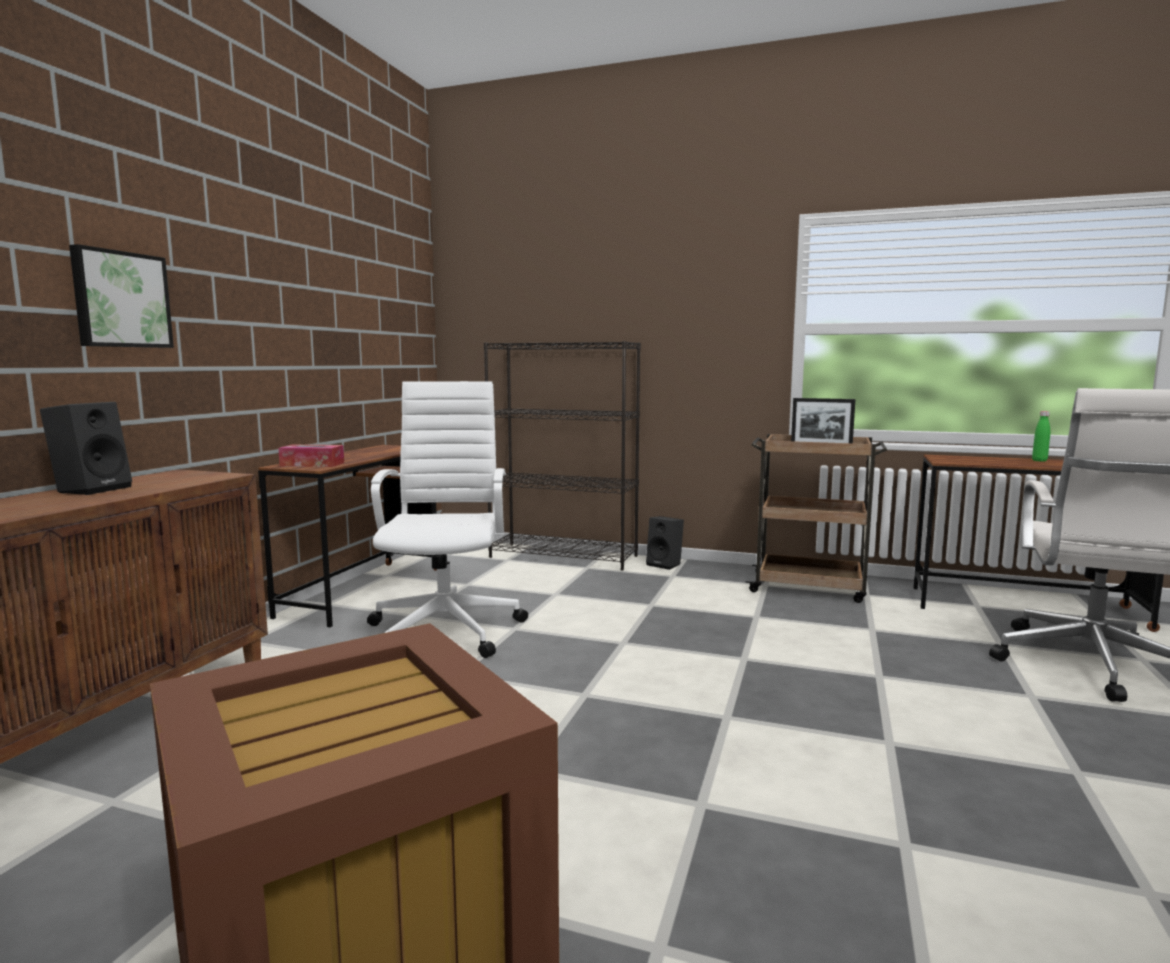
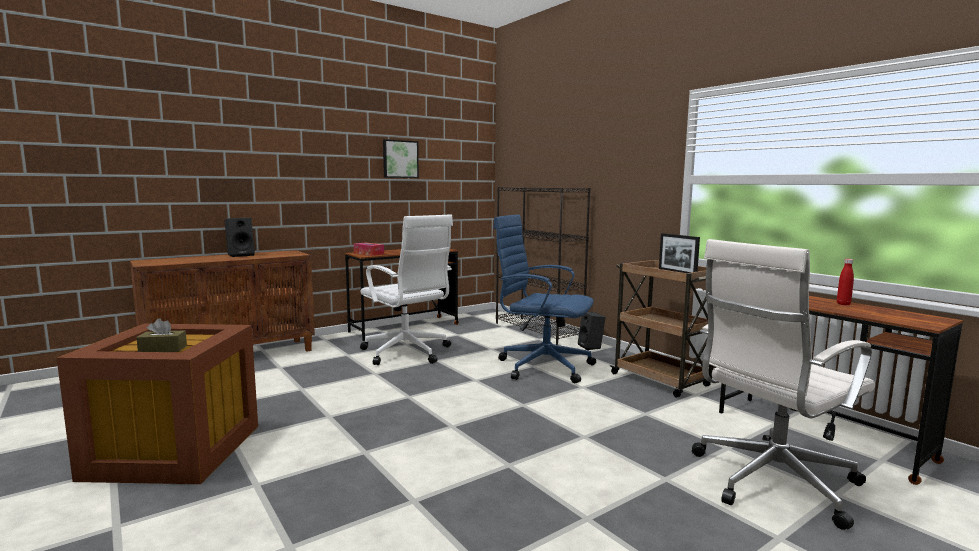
camera: 35 degrees right, 0 degrees up
(120, 300) = (272, 171): picture -> picture (400, 159)
(373, 726) = (163, 349): none -> brown tissue box
(447, 629) = (407, 353): white office chair -> white office chair turned 105 degrees clockwise
(663, 602) = (542, 366): none -> blue office chair
(1039, 460) = (843, 304): green bottle -> red bottle

